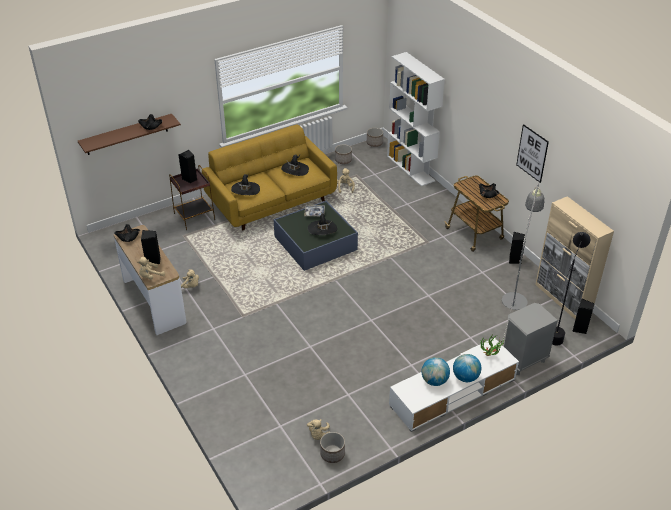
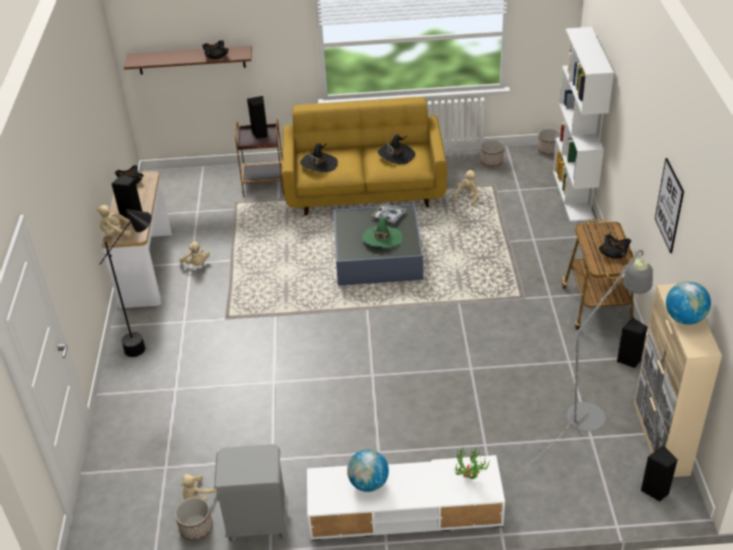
camera: 30 degrees right, 0 degrees up
(322, 229) = (382, 239): black hat -> green hat
(465, 377) = (413, 495): globe -> globe (684, 318)
(523, 360) = (535, 504): grey nightstand -> grey nightstand (257, 523)
(558, 330) = (620, 481): black floor lamp -> black floor lamp (150, 341)

